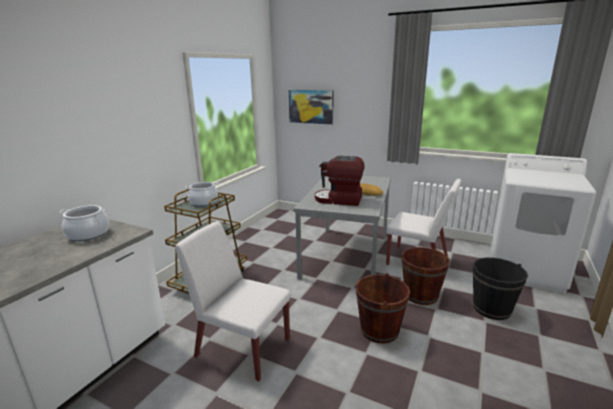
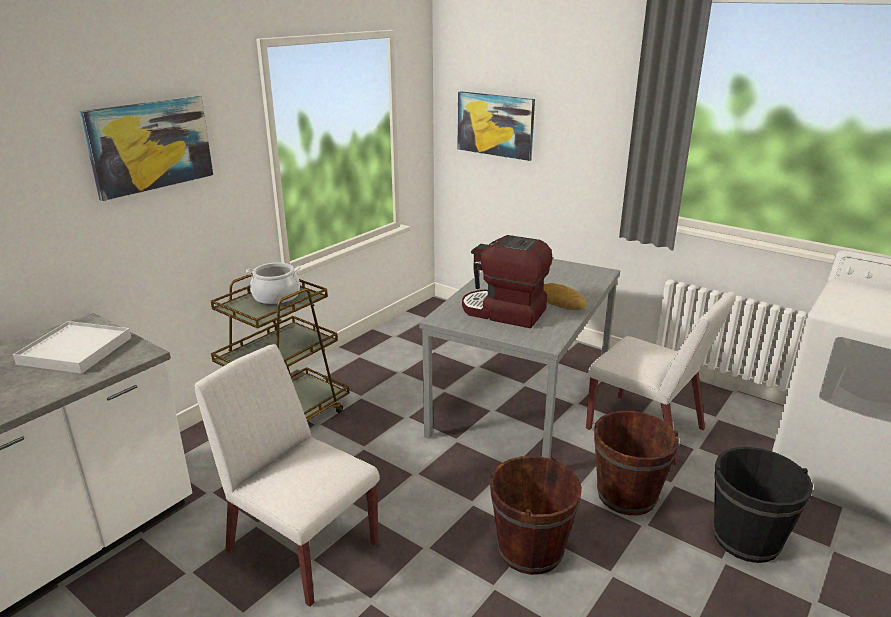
camera: 10 degrees right, 5 degrees up
(88, 234) = (76, 350): cooking pot -> white tray
(124, 110) = (150, 145): none -> picture

